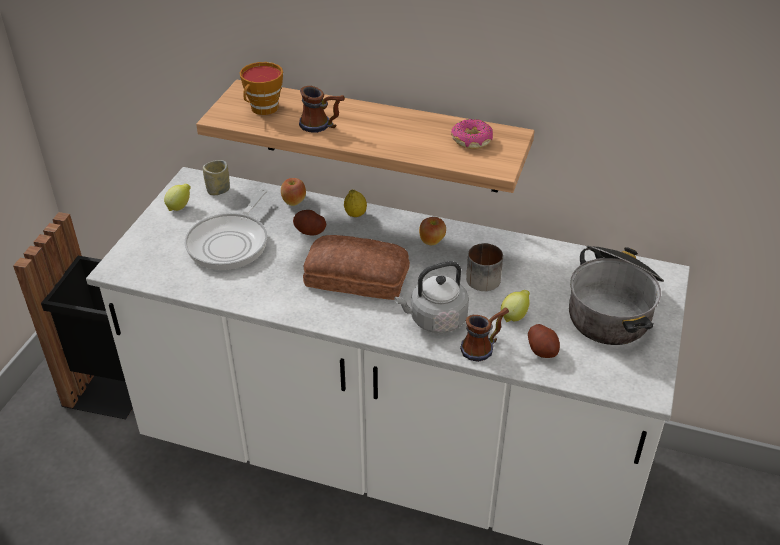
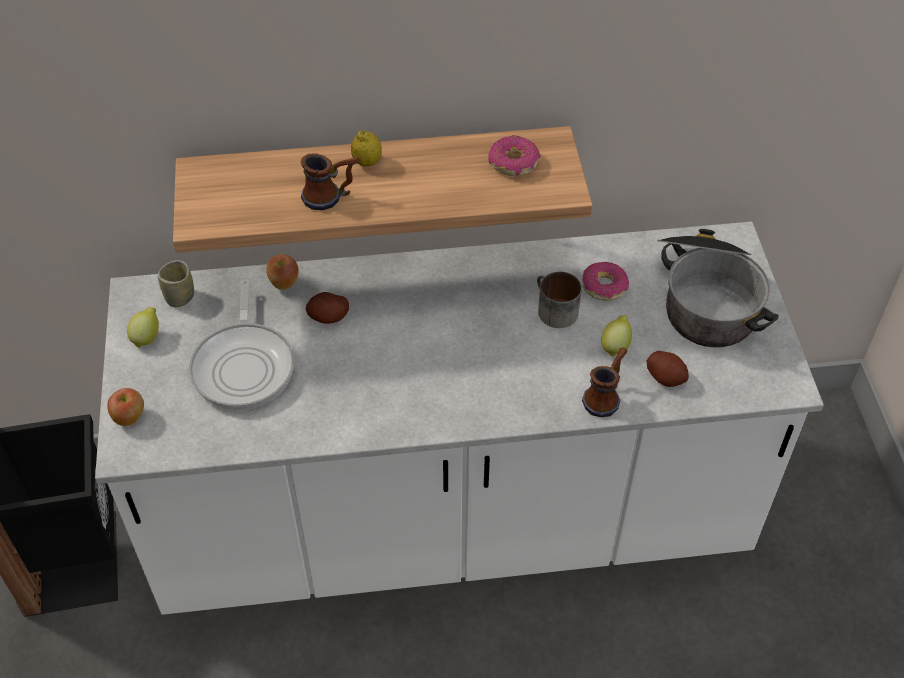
camera: 25 degrees left, 10 degrees up
(263, 109) = (243, 194): cup -> none
(355, 215) = (367, 276): lemon -> lemon (367, 162)
(357, 278) = (422, 360): bread -> none
(432, 241) = (475, 282): apple -> apple (130, 417)
(435, 320) = (537, 382): grey kettle -> none
(532, 274) = (604, 286): none -> donut

